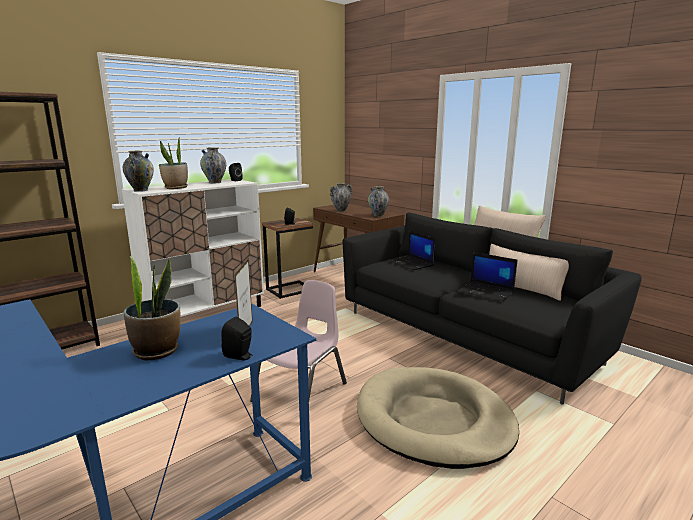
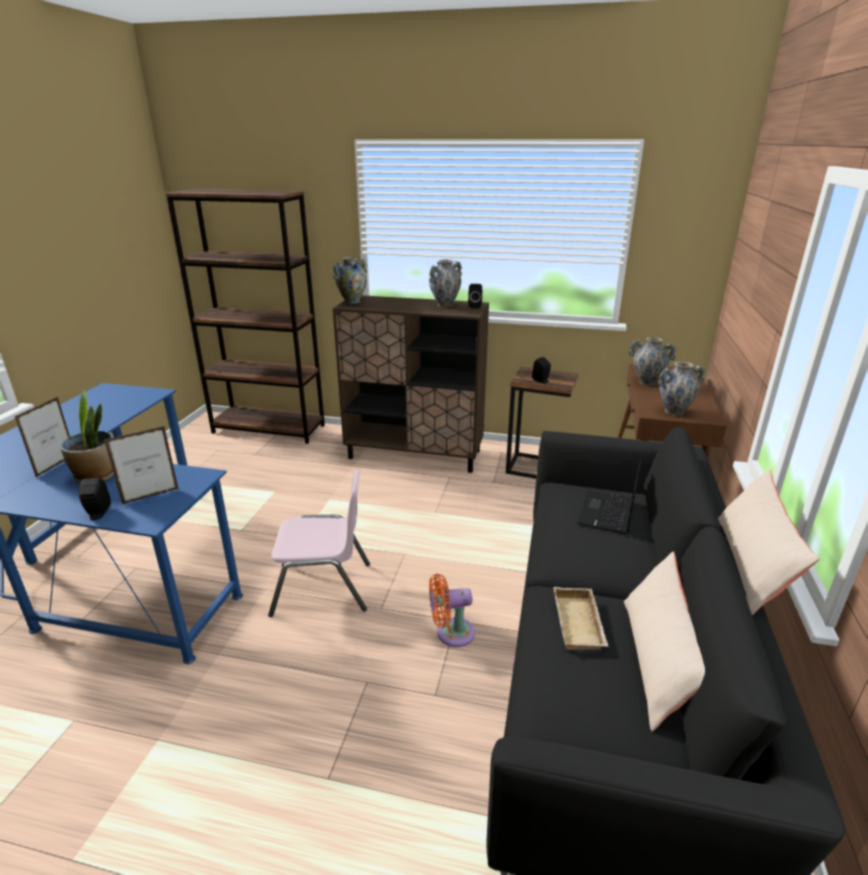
camera: 55 degrees right, 10 degrees up
(83, 369) = (56, 465): none -> picture frame
(176, 188) = (385, 306): potted plant -> none
(206, 314) = (415, 454): white cabinet -> brown cabinet
(397, 363) = (451, 633): none -> orange fan
(434, 420) = (344, 720): beige dog bed -> none
(487, 292) = (580, 624): laptop -> beige tray

